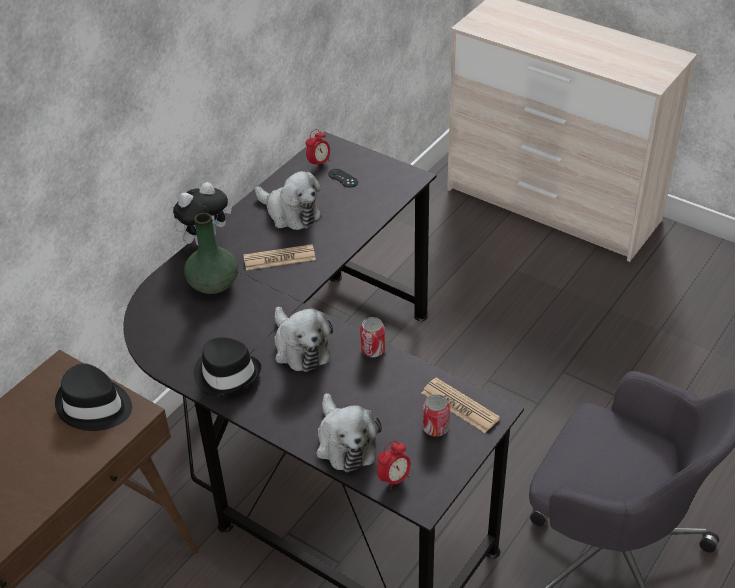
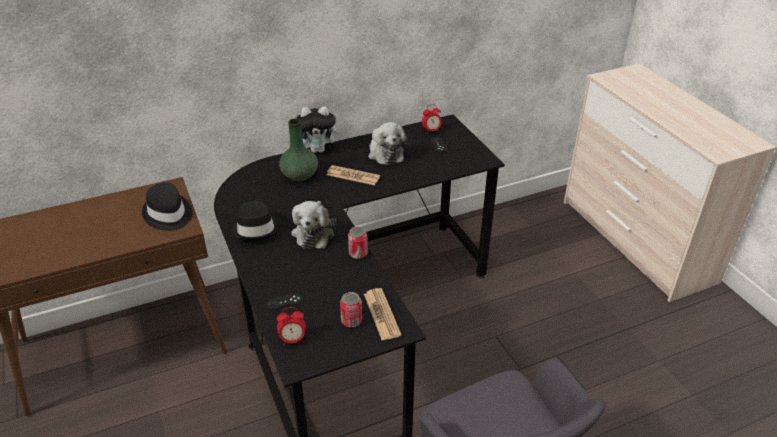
camera: 30 degrees right, 5 degrees down
(344, 442) = (284, 302): plush toy -> black game controller

